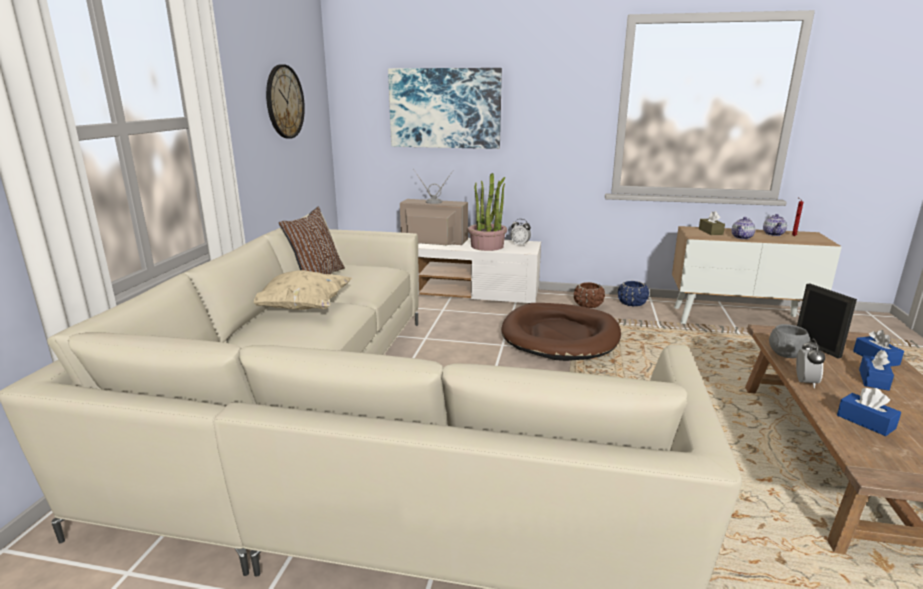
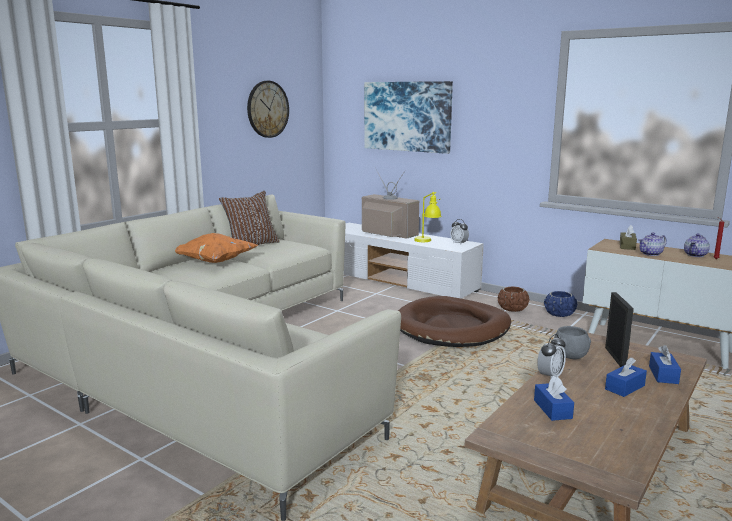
camera: 25 degrees right, 5 degrees down
(302, 308) = (214, 262): beige pillow -> orange pillow
(487, 246) = (427, 241): potted plant -> yellow table lamp

